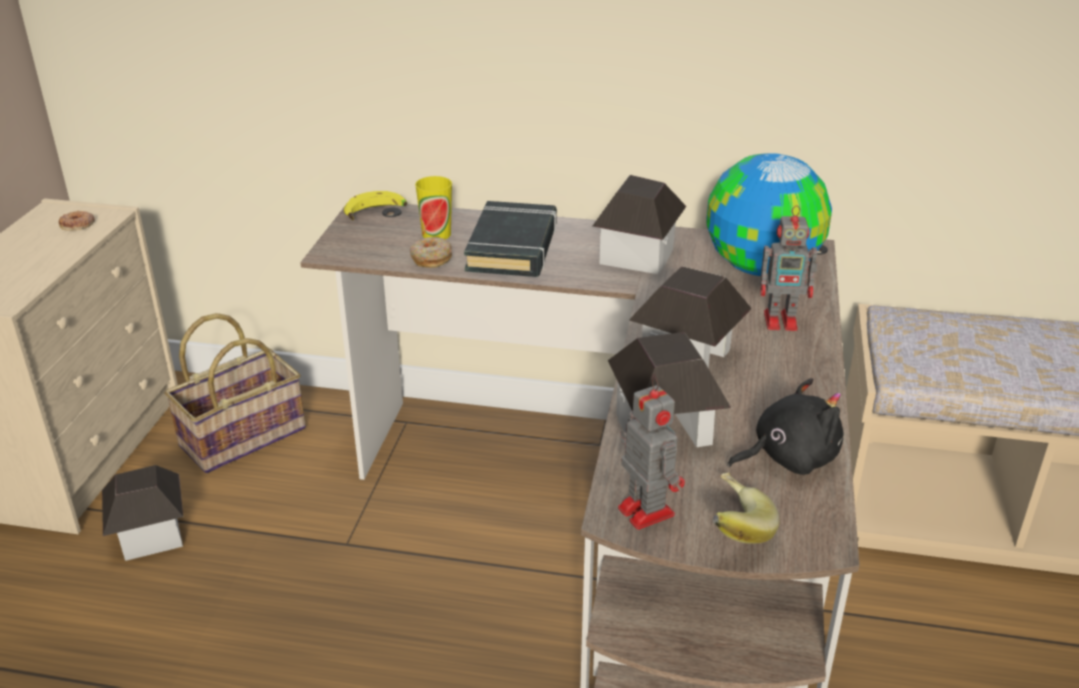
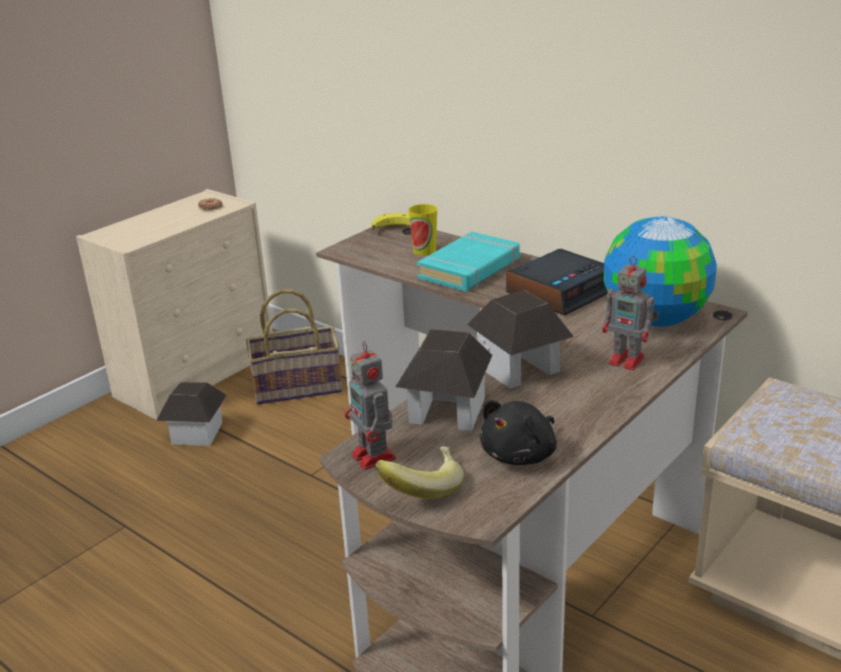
camera: 30 degrees right, 5 degrees down
(431, 259) = (403, 266): donut -> none
(513, 247) = (470, 269): black book -> turquoise book
(637, 256) = (560, 292): toy house -> alarm clock
(644, 509) = (374, 458): toy robot -> toy robot turned 150 degrees clockwise
(788, 458) = (521, 455): black plush toy -> black plush toy turned 120 degrees clockwise

